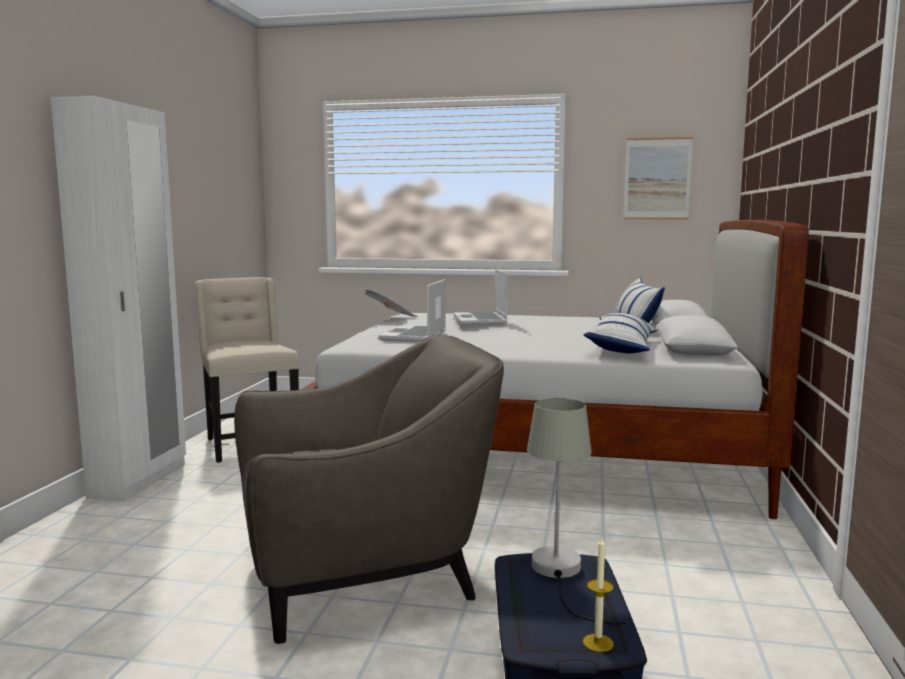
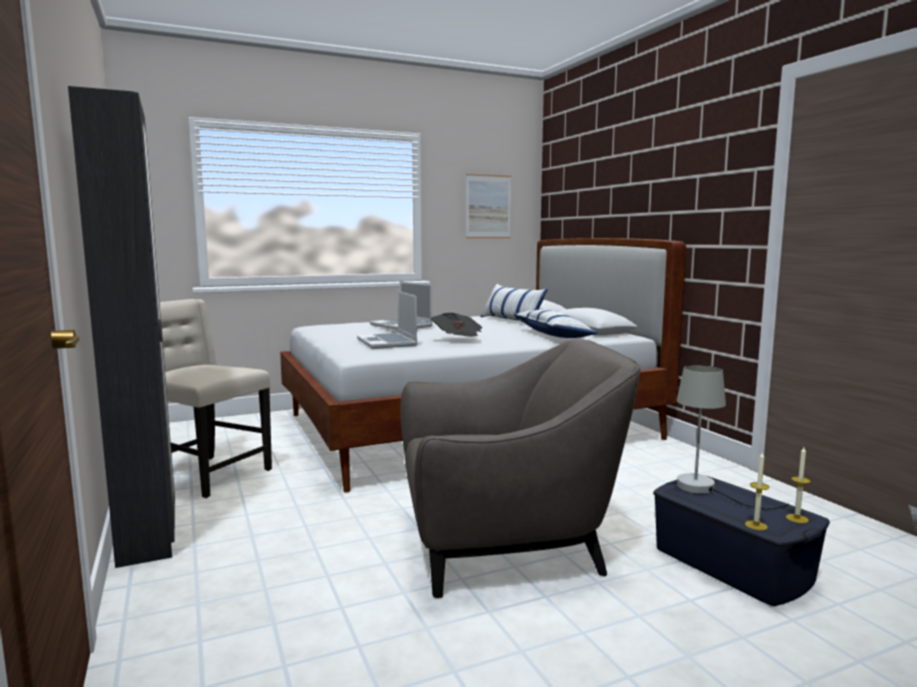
camera: 35 degrees left, 0 degrees up
(139, 481) = (149, 535): white wardrobe -> black wardrobe
(363, 573) = (506, 544): grey armchair -> grey armchair turned 45 degrees clockwise
(391, 318) = (313, 331): newspaper -> newspaper (458, 340)
(524, 630) = (756, 525): none -> candle

